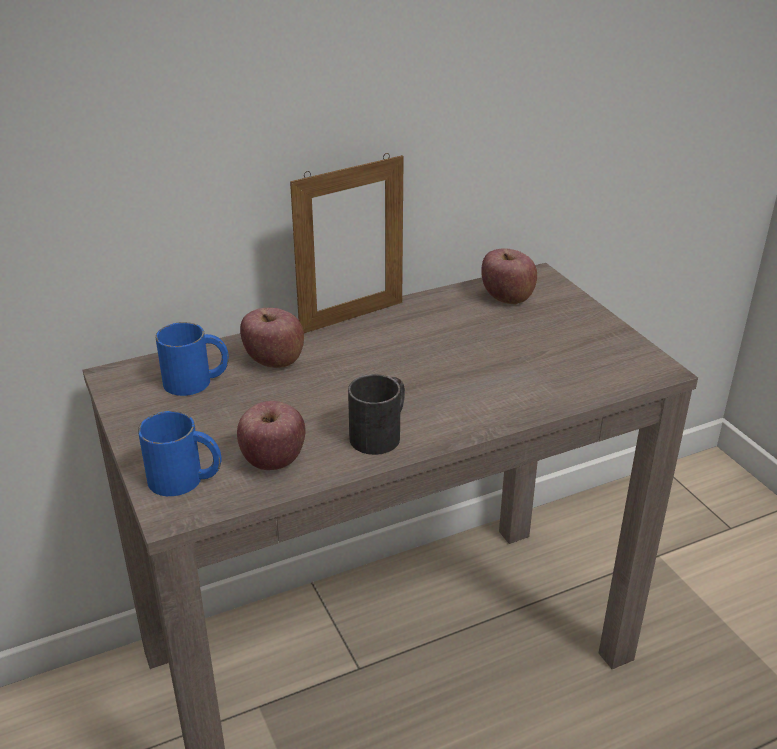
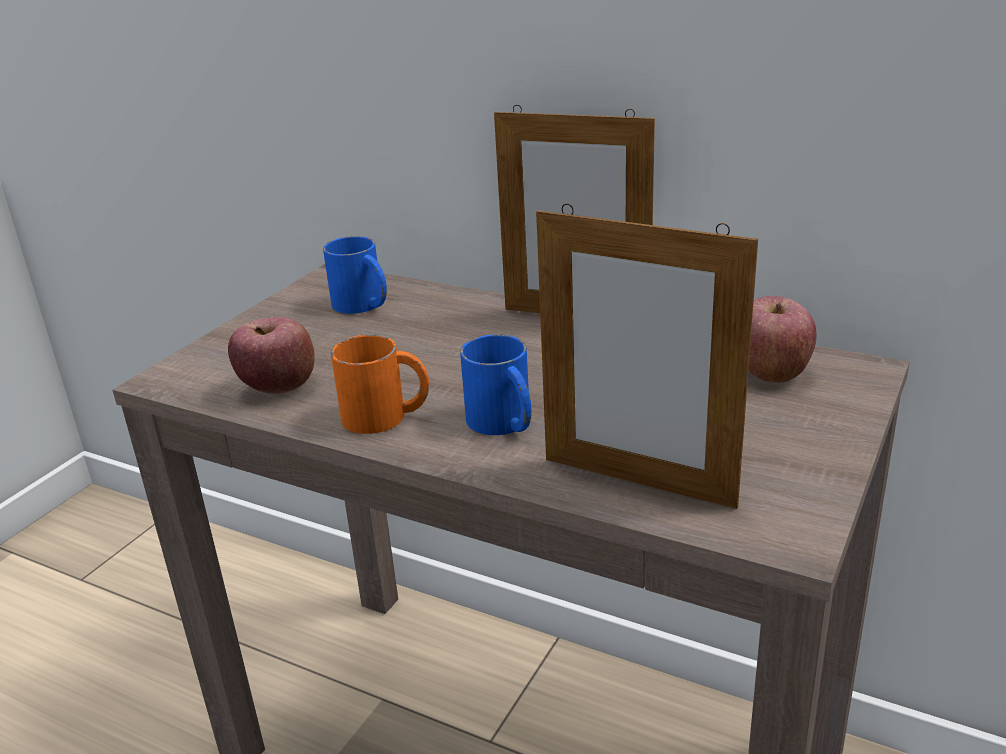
camera: 55 degrees right, 5 degrees down
(186, 479) = (213, 364): blue mug -> blue mug (505, 424)
(274, 361) = (442, 318): apple -> none
(381, 433) = (387, 416): black mug -> orange mug
(564, 384) = (637, 482): none -> picture frame

